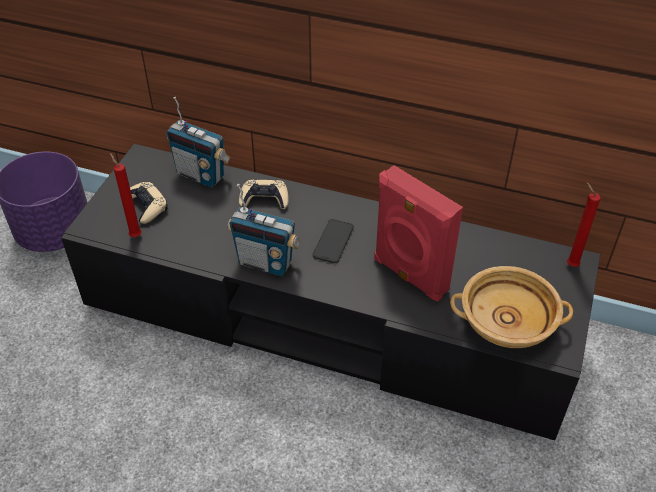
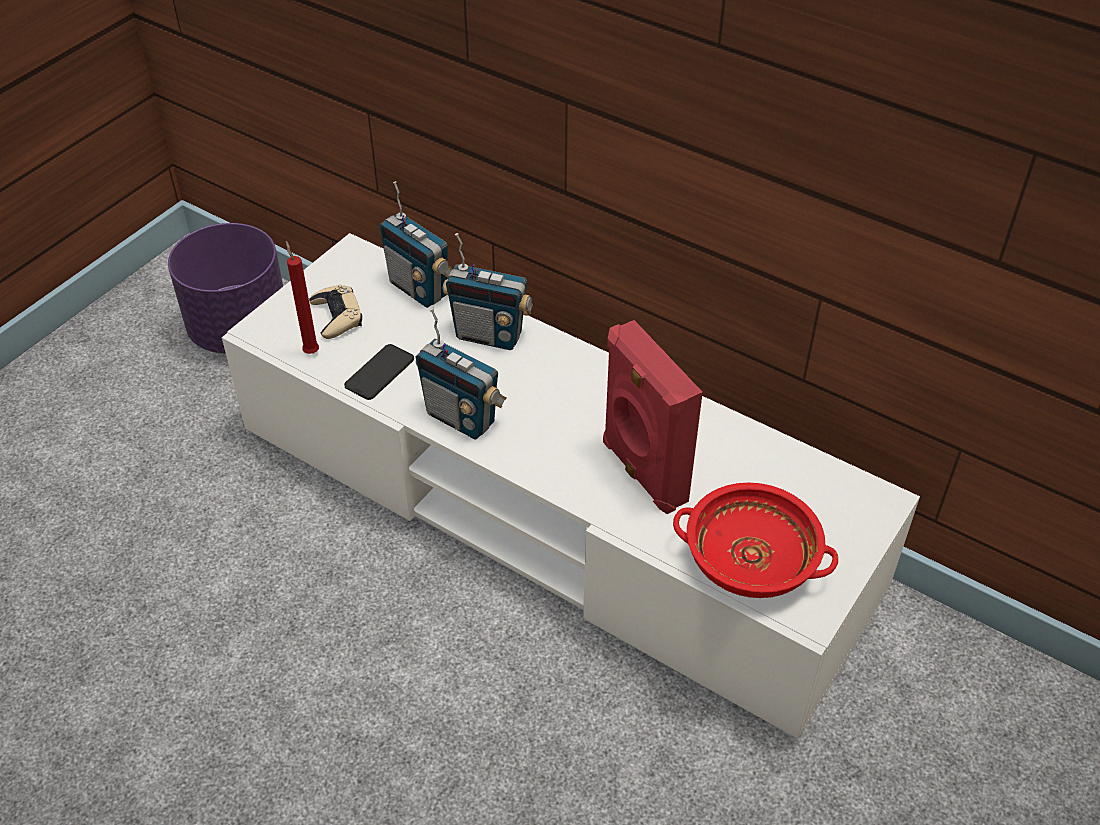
camera: 15 degrees right, 0 degrees up
(264, 199) = (489, 335): beige game controller -> radio
(328, 316) = (550, 509): black tv stand -> white tv stand
(333, 241) = (558, 408): phone -> phone (379, 372)
(506, 323) = (749, 562): beige bowl -> red bowl
(570, 264) = (870, 502): red candle -> none

